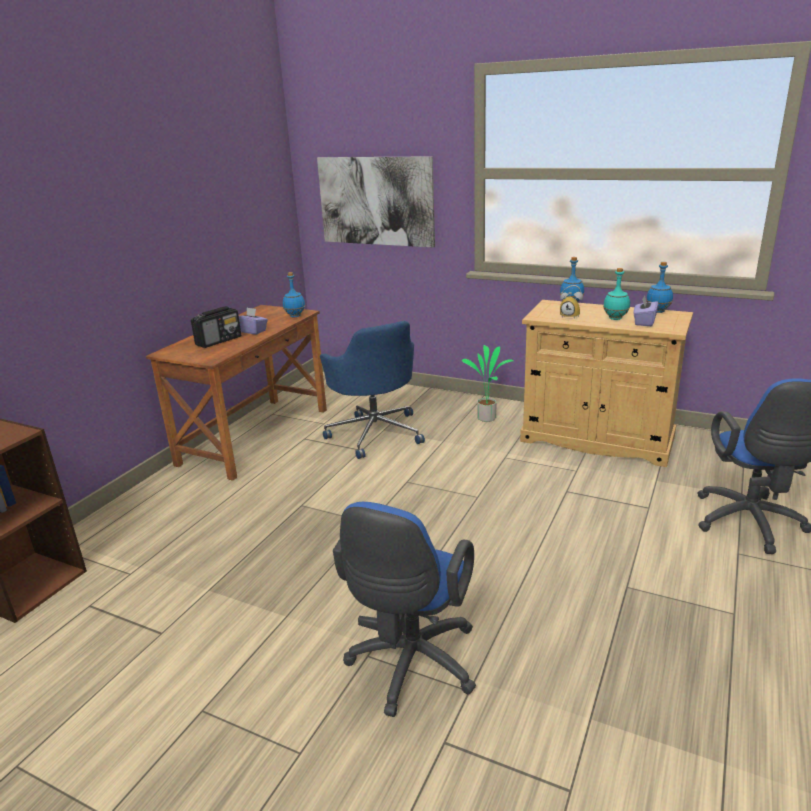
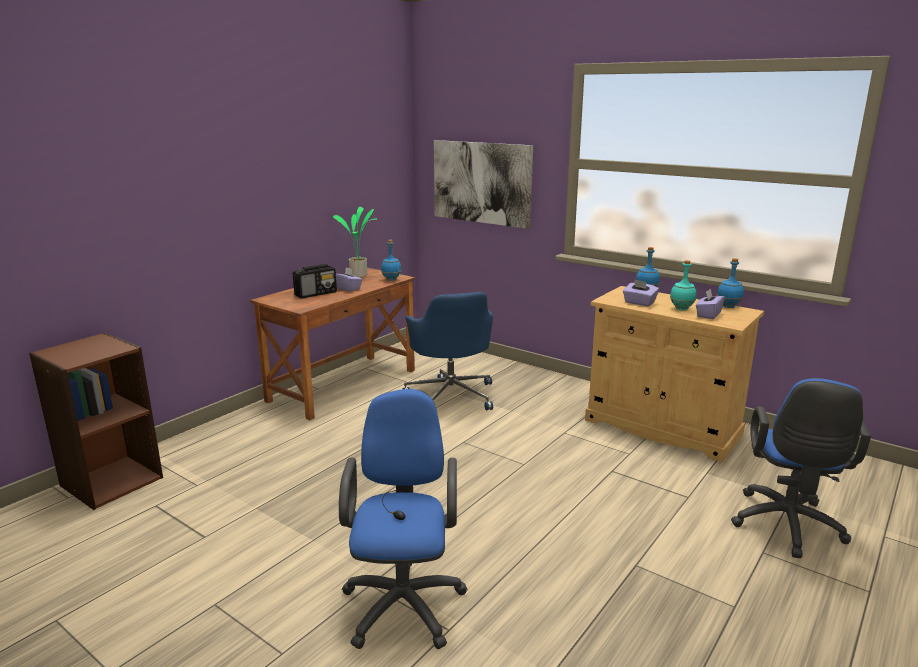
camera: 10 degrees right, 5 degrees down
(410, 667) = (404, 600): blue office chair -> blue office chair turned 150 degrees clockwise
(487, 417) = (562, 395): potted plant -> potted plant (359, 275)
(571, 316) = (639, 303): alarm clock -> purple tissue box

